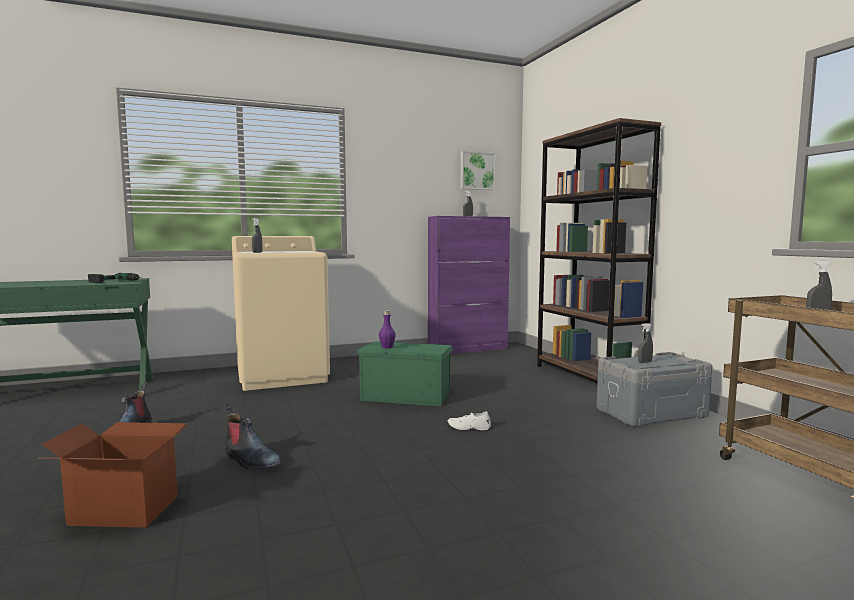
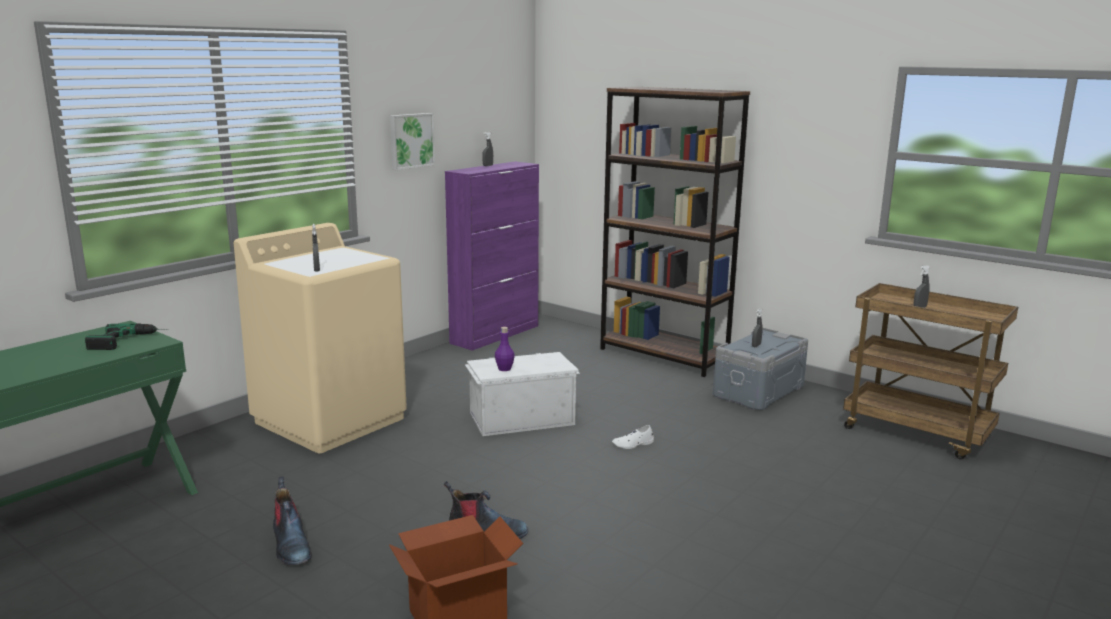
camera: 30 degrees left, 10 degrees up
(406, 395) = (520, 418): green storage box -> white storage box
(477, 171) = (492, 102): picture -> picture (410, 140)

